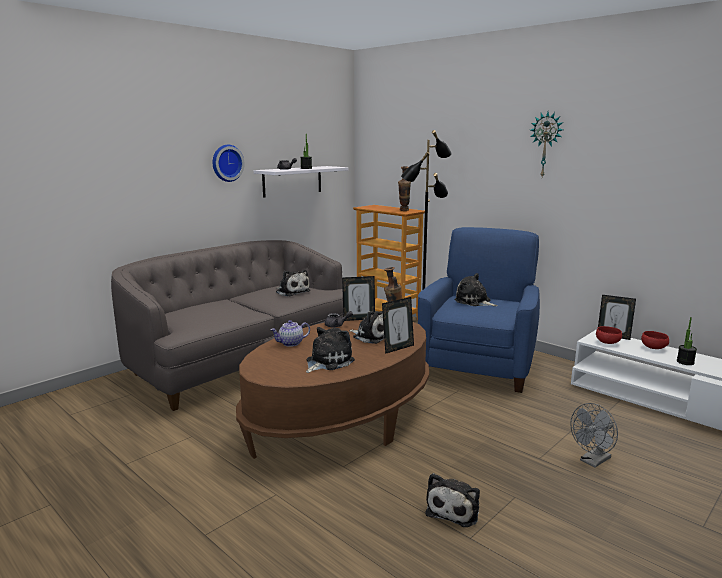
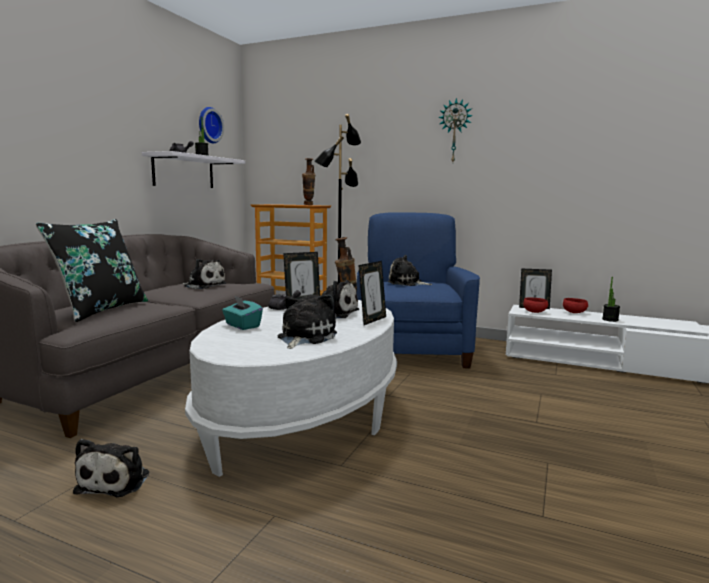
camera: 20 degrees left, 5 degrees down
(202, 315) = (101, 309): none -> black pillow
(226, 163) = (110, 138): wall clock -> wall clock (208, 125)
(291, 343) = (242, 326): teapot -> turquoise tissue box
(340, 420) = (304, 417): brown coffee table -> white coffee table
(454, 509) = (500, 488): plush toy -> plush toy (116, 481)
(592, 461) = (584, 417): grey fan -> none

